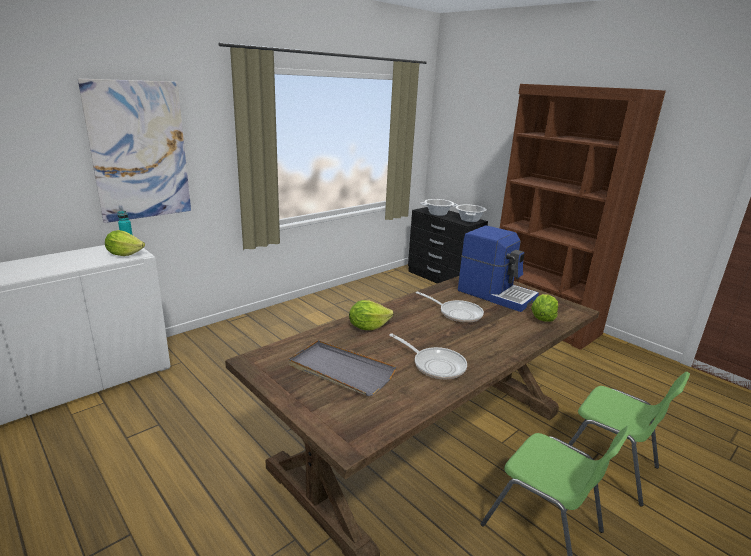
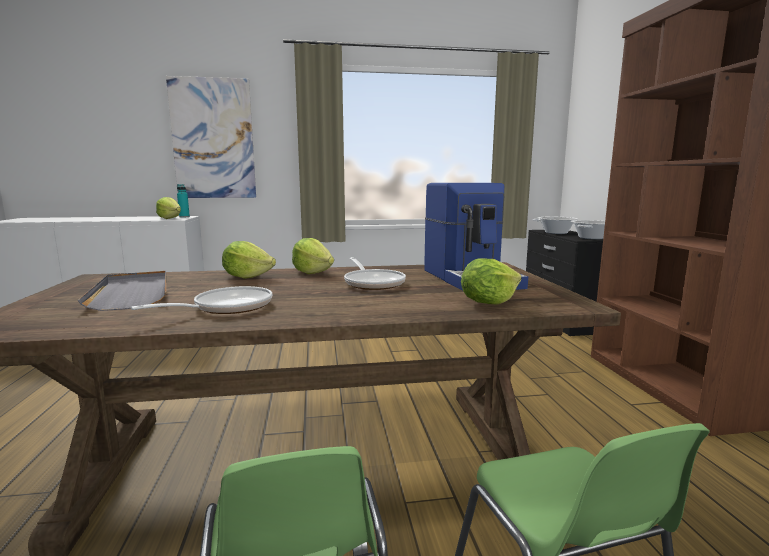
camera: 35 degrees right, 10 degrees down
(398, 310) = (313, 272): none -> lettuce
(435, 365) = (227, 307): frying pan -> frying pan turned 120 degrees counterclockwise

